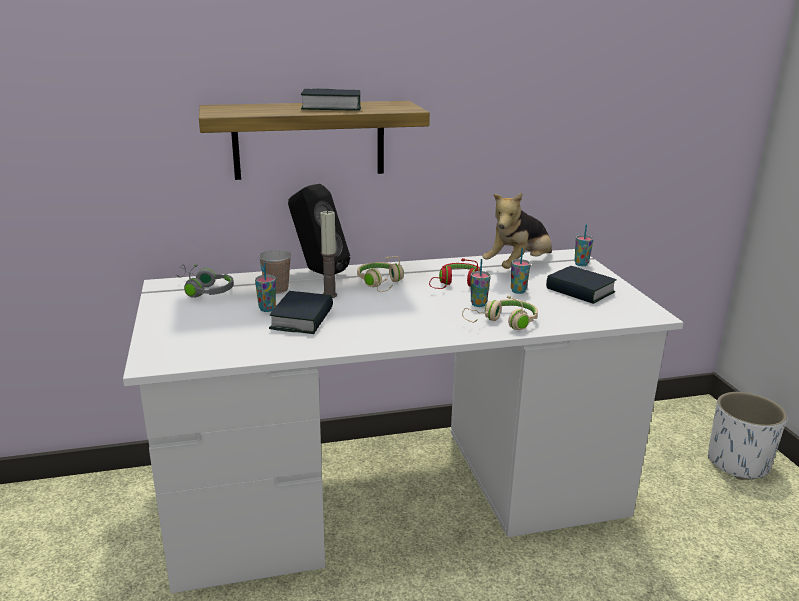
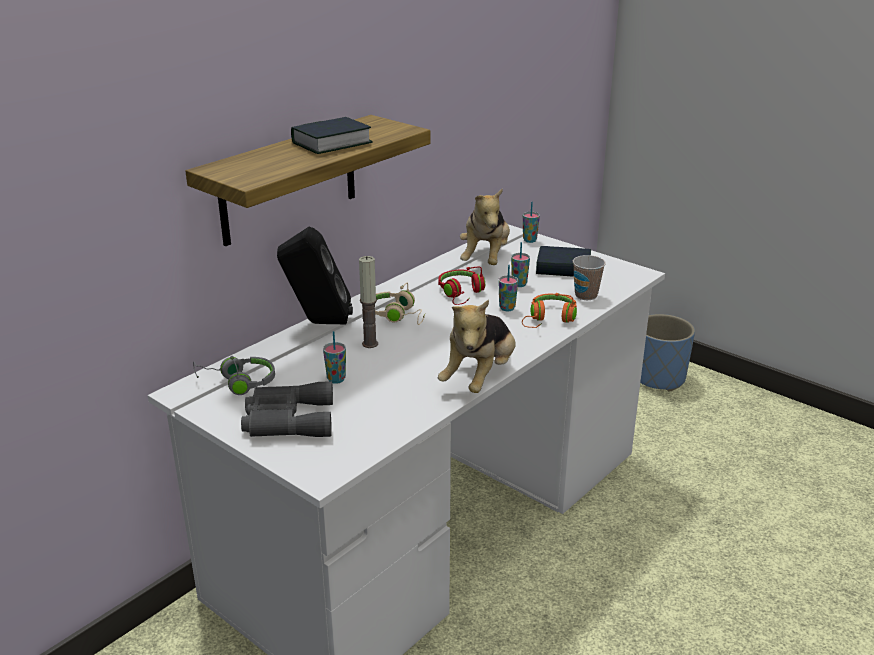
camera: 35 degrees left, 5 degrees up
(193, 321) = (286, 419): none -> grey binoculars
(277, 289) = (311, 356): cup -> cup (586, 295)
(302, 319) = (385, 377): book -> none
(372, 343) = (480, 377): none -> plush toy
(503, 322) = (549, 319): beige headphones -> orange headphones
(738, 463) = (659, 378): white planter -> blue planter

